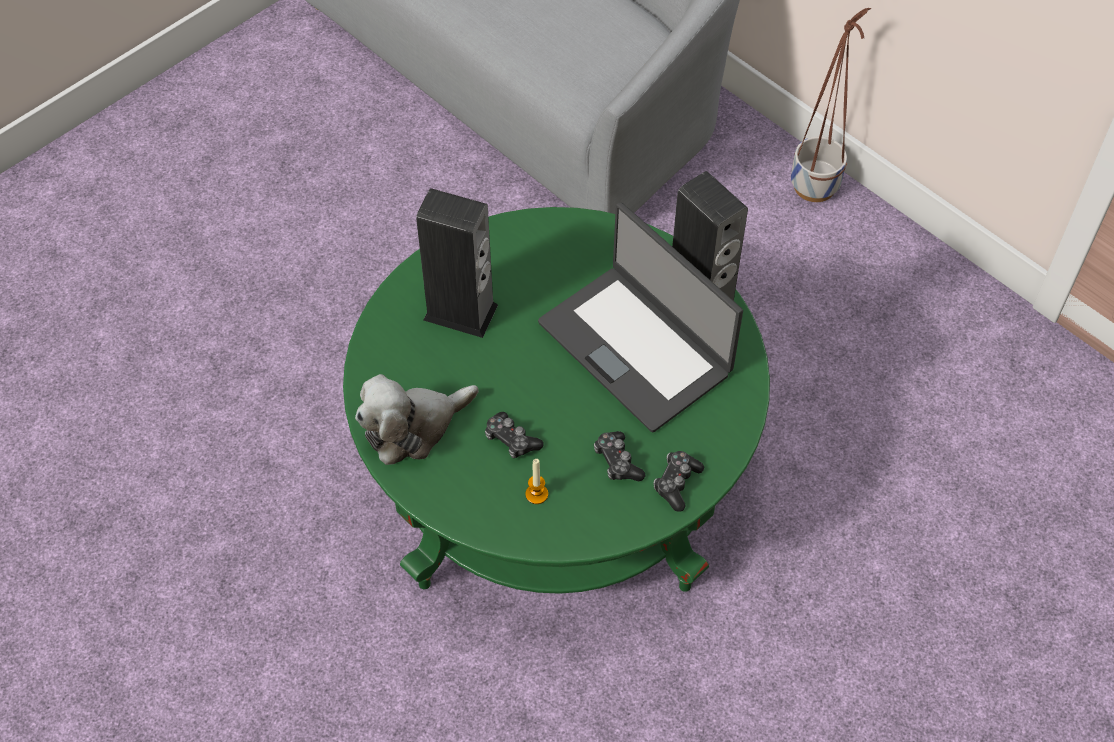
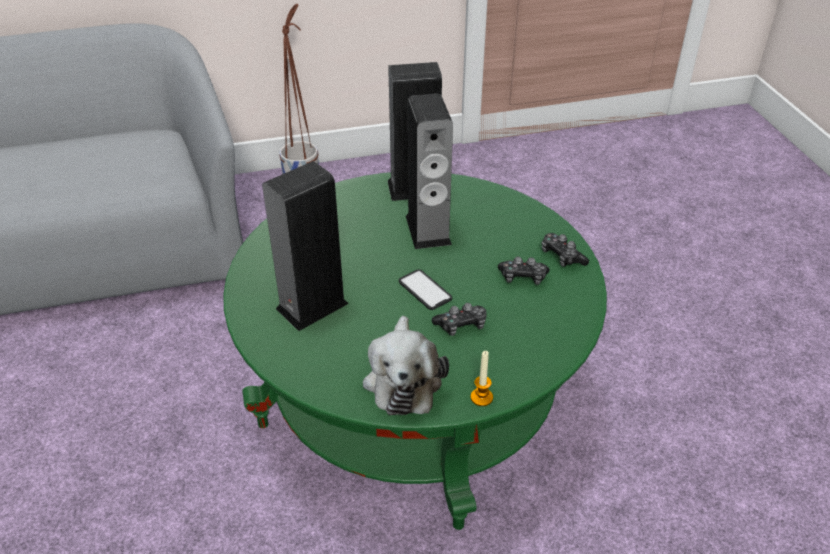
camera: 60 degrees left, 15 degrees down
(536, 494) = (523, 331): candle -> candle (481, 397)
(541, 388) = (425, 290): none -> phone
(636, 347) = (428, 230): laptop -> speaker

